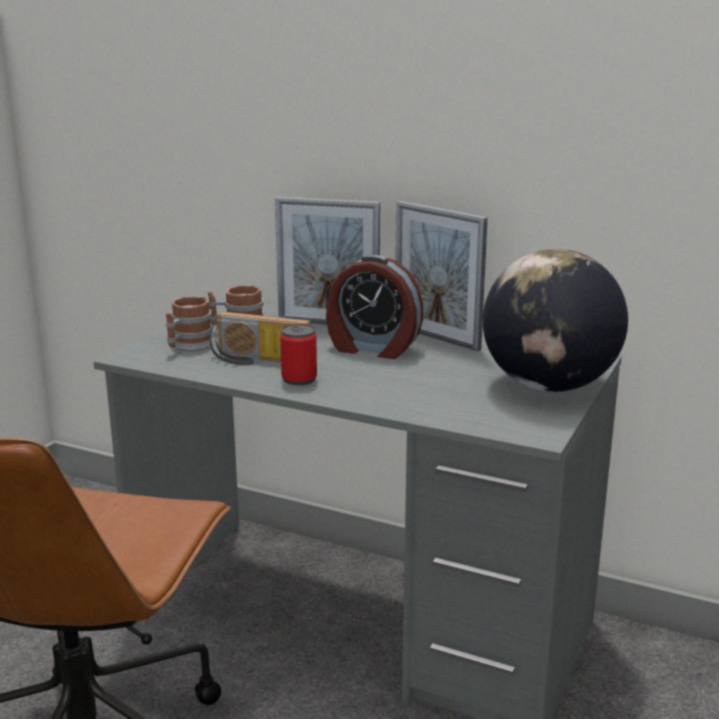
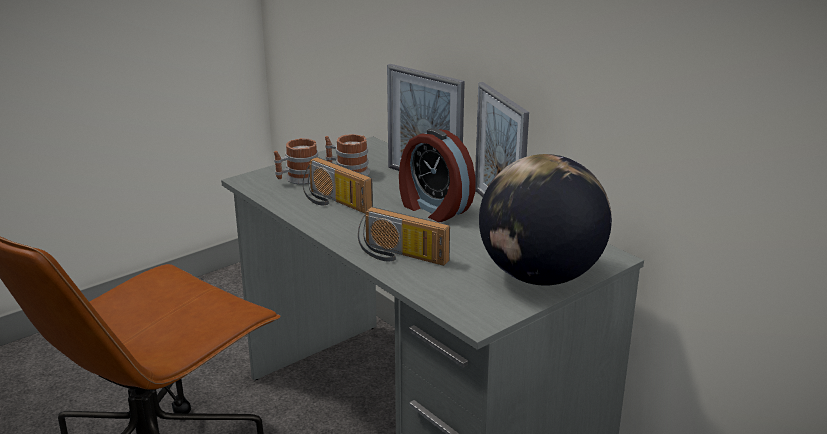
camera: 25 degrees right, 5 degrees up
(299, 379) = (346, 226): can -> none
(391, 395) = (400, 256): none -> radio

